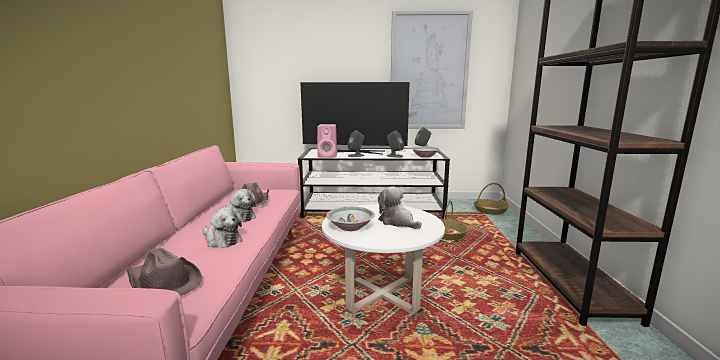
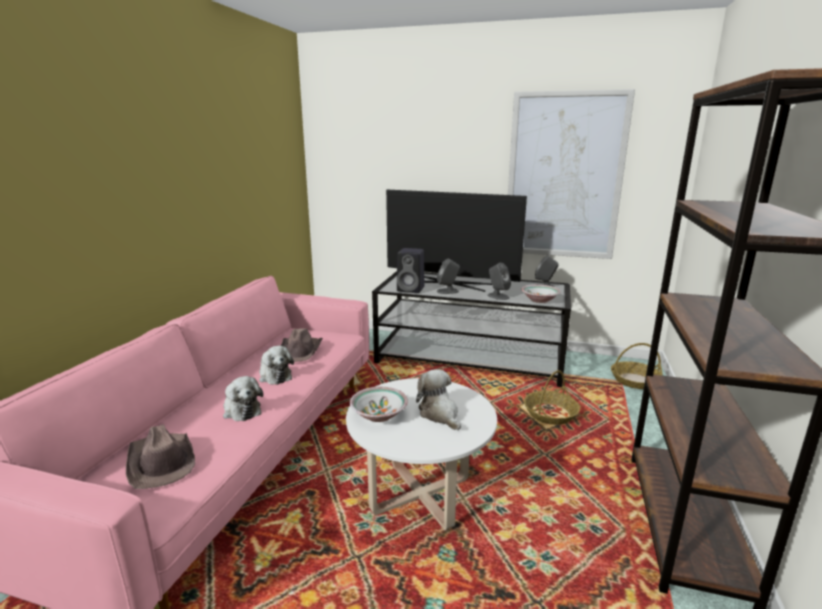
camera: 15 degrees right, 5 degrees up
(328, 156) = (411, 289): pink speaker -> black speaker

